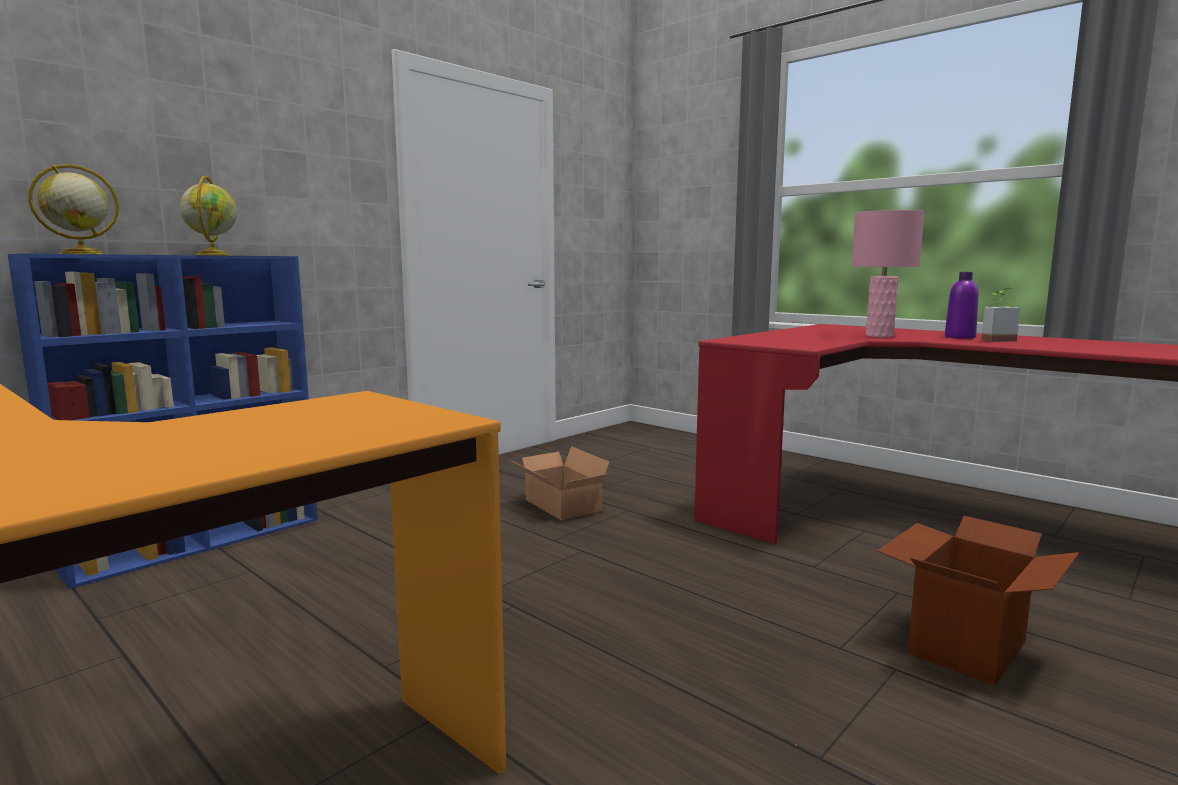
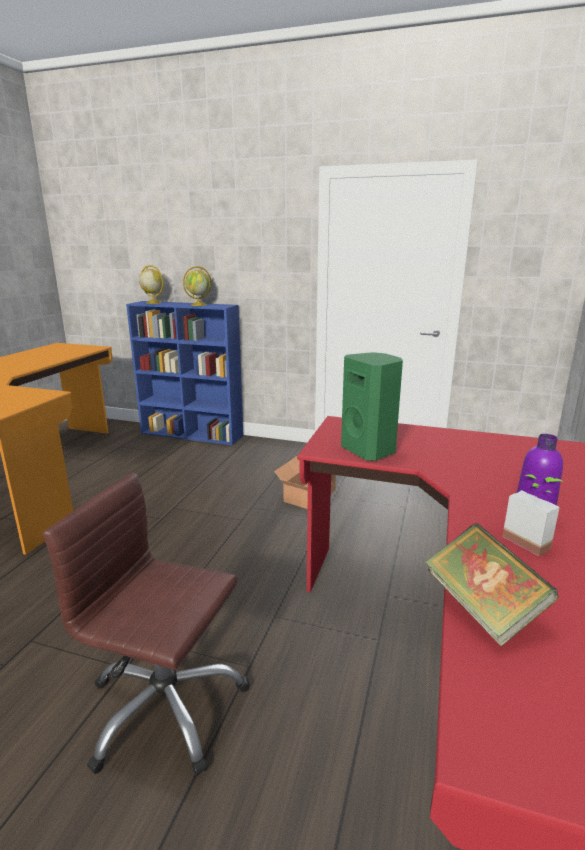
camera: 65 degrees right, 10 degrees up
(816, 341) = (370, 450): none -> green speaker
(879, 336) = (474, 474): pink table lamp -> none
(965, 647) = (165, 707): cardboard box -> brown office chair
(1091, 350) = (482, 608): none -> book

